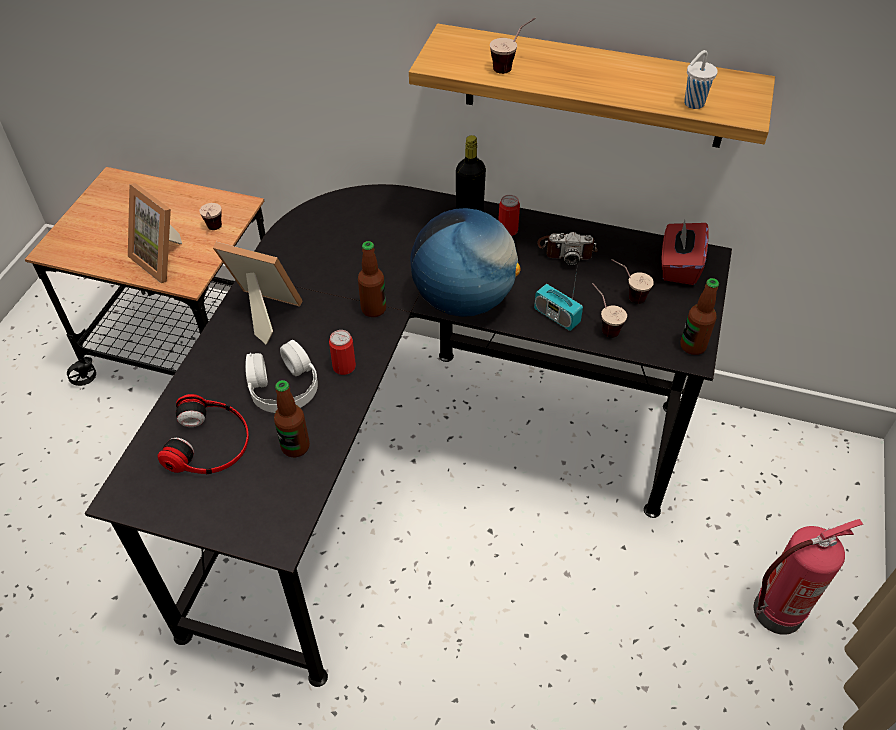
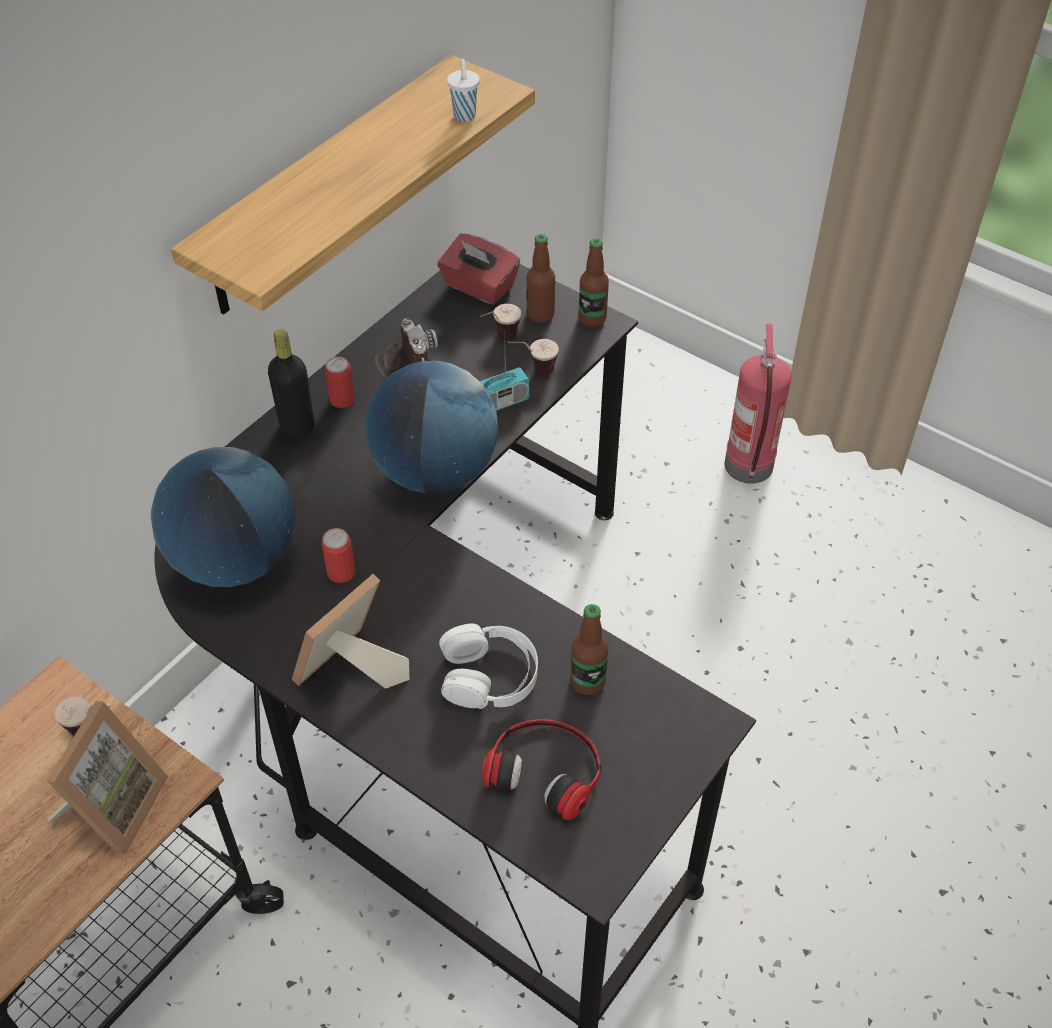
camera: 70 degrees left, 0 degrees up
(164, 258) = (113, 806): picture frame -> picture frame turned 45 degrees counterclockwise
(336, 228) = (234, 560): none -> globe
(344, 366) = (485, 608): can -> can (341, 572)
(373, 309) = (405, 557): bottle -> bottle (540, 314)
(511, 66) = (310, 214): cup -> none
(566, 250) = (404, 362): camera -> camera turned 45 degrees counterclockwise

